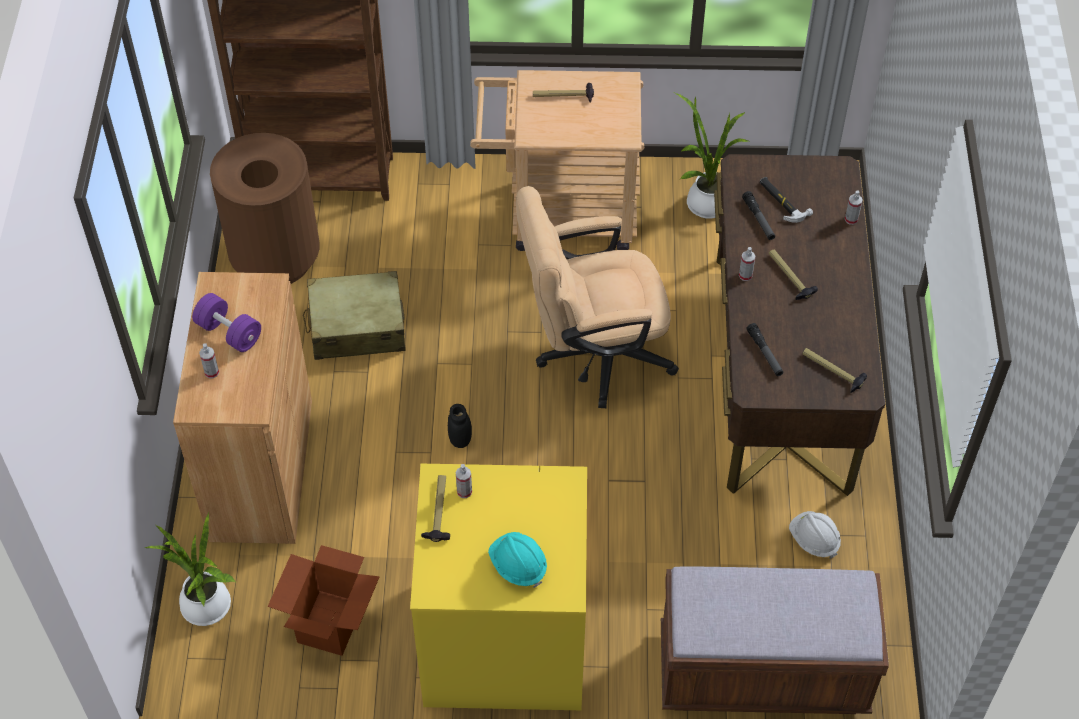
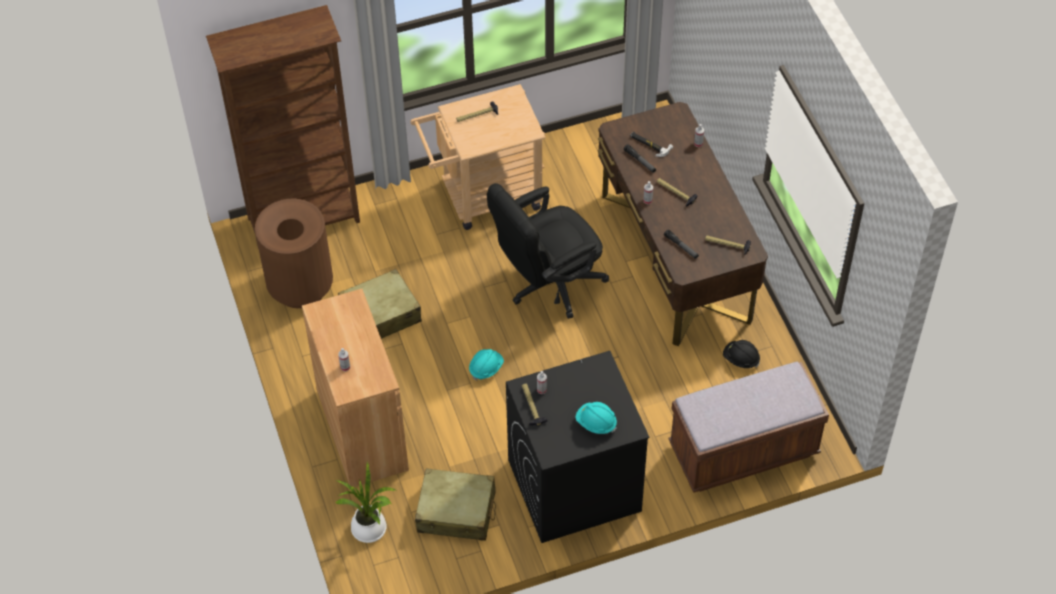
camera: 20 degrees left, 0 degrees up
(229, 332) = (343, 338): purple dumbbell -> none
(330, 622) = (456, 512): cardboard box -> beige suitcase
(460, 440) = (486, 368): black jar -> turquoise hard hat
(503, 641) = (573, 486): yellow washing machine -> black washing machine
(592, 354) = (547, 285): beige office chair -> black office chair
(705, 202) = (577, 159): potted plant -> none
(813, 540) = (740, 359): white hard hat -> black hard hat

